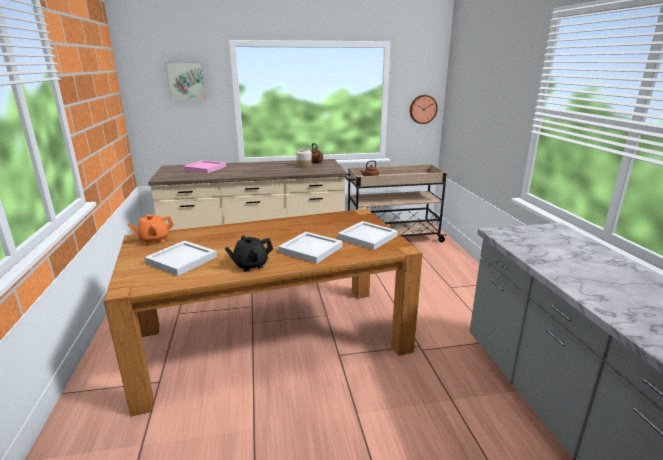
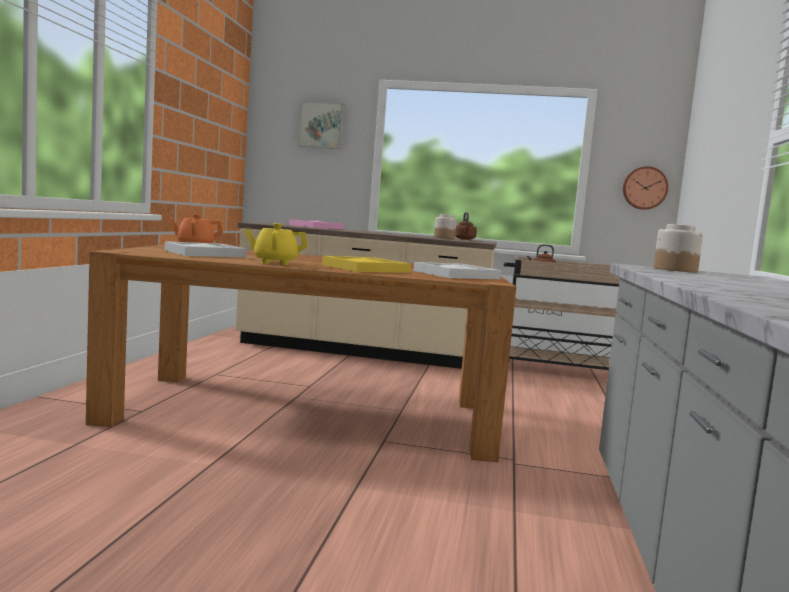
camera: 20 degrees right, 15 degrees down
(250, 265) = (275, 263): black teapot -> yellow teapot
(311, 249) = (367, 268): white tray -> yellow tray
(525, 237) = (675, 270): none -> jar

